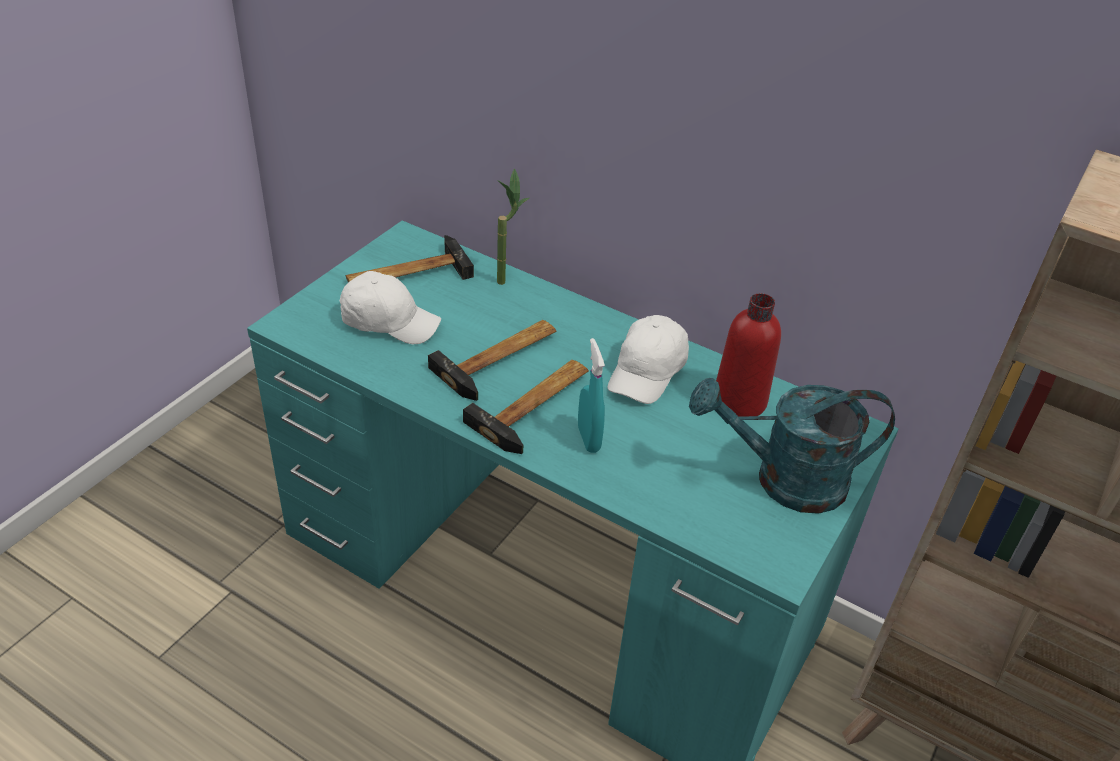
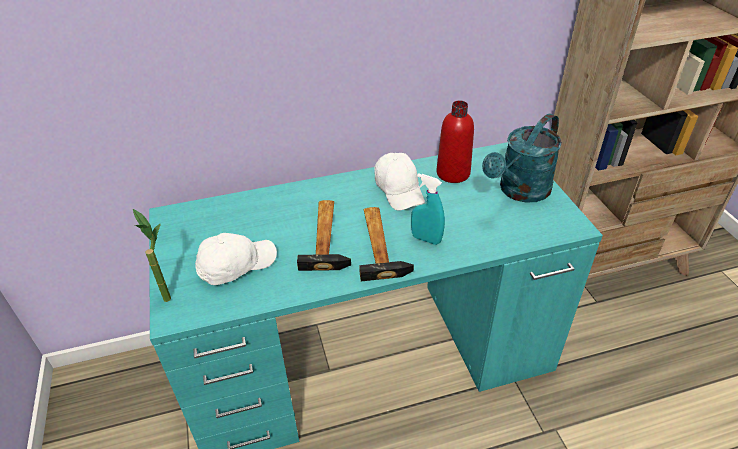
camera: 45 degrees left, 0 degrees up
(406, 272) = (201, 233): hammer -> none
(506, 277) = (261, 196): potted plant -> potted plant (167, 293)

